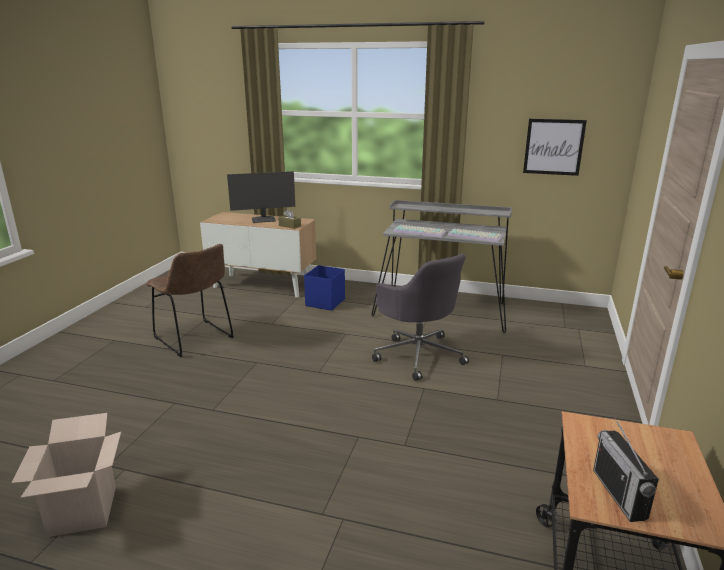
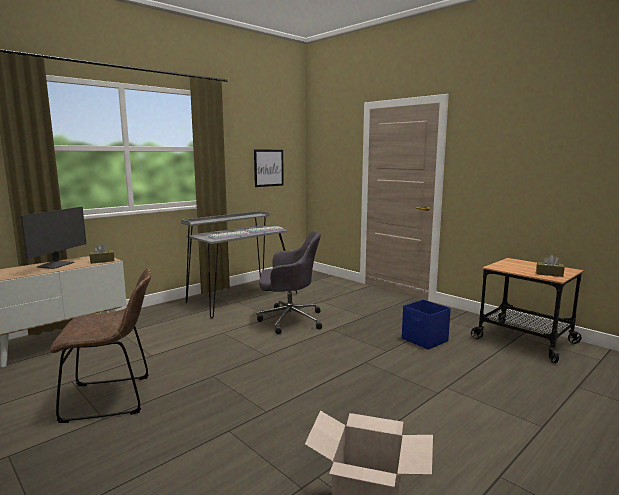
camera: 60 degrees left, 10 degrees down
(324, 302) = (155, 327): blue storage box -> blue storage box (425, 340)
(619, 494) = (549, 274): radio -> brown tissue box

